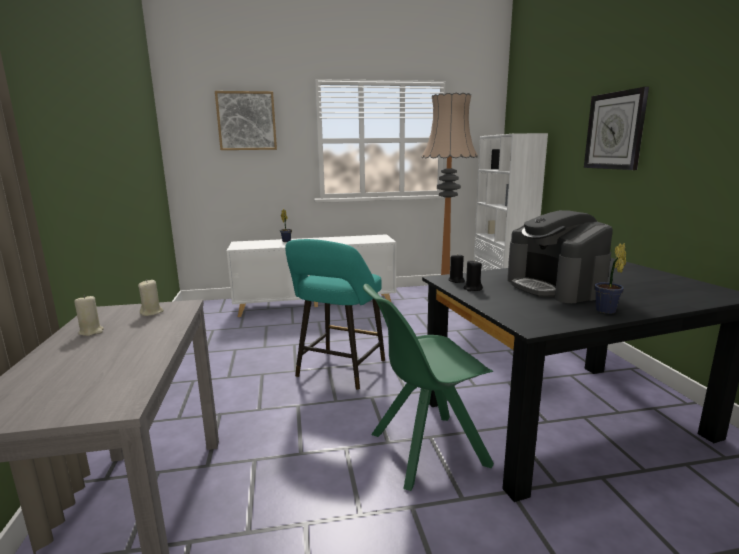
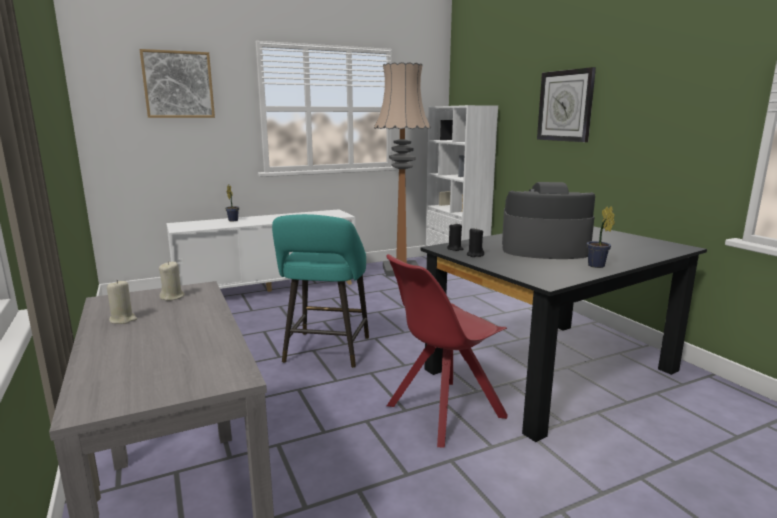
camera: 15 degrees left, 0 degrees up
(425, 450) = (442, 412): green chair -> red chair
(554, 287) = (544, 249): coffee machine -> coffee machine turned 135 degrees clockwise

